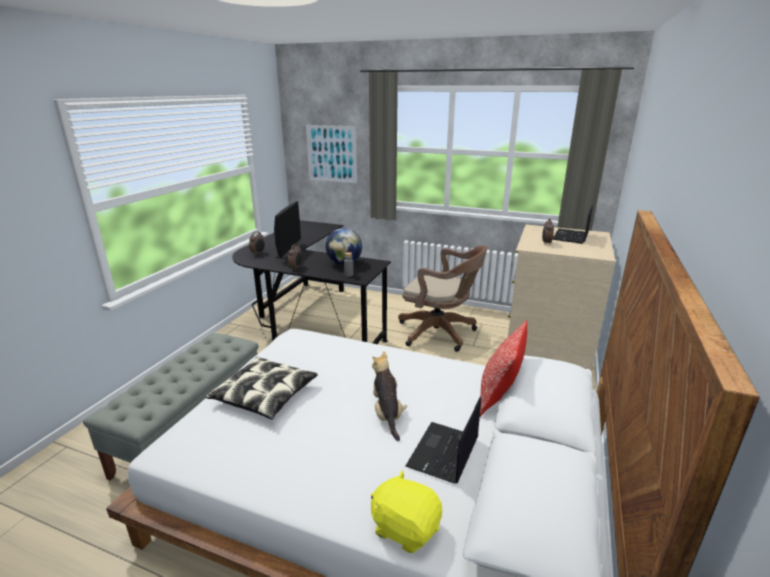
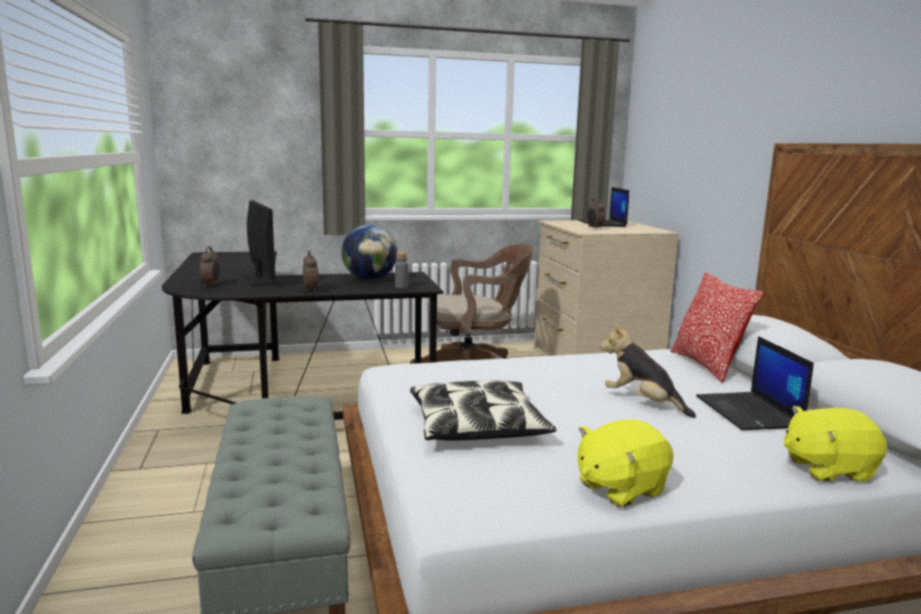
camera: 35 degrees left, 10 degrees down
(257, 474) = (620, 488): none -> yellow plush toy
(331, 154) = (248, 142): picture -> none

